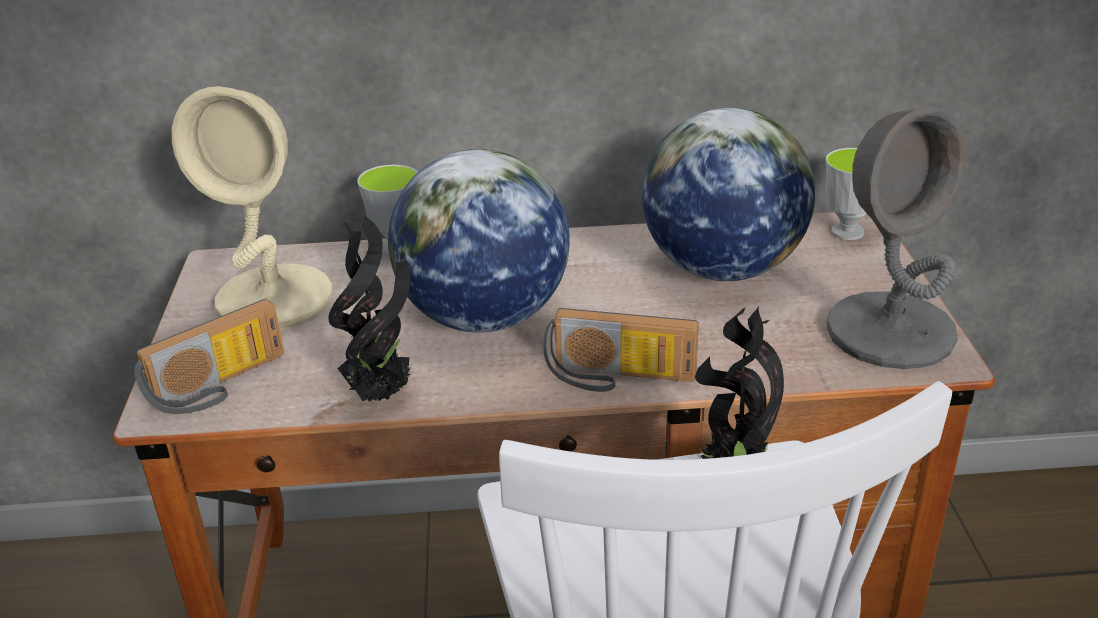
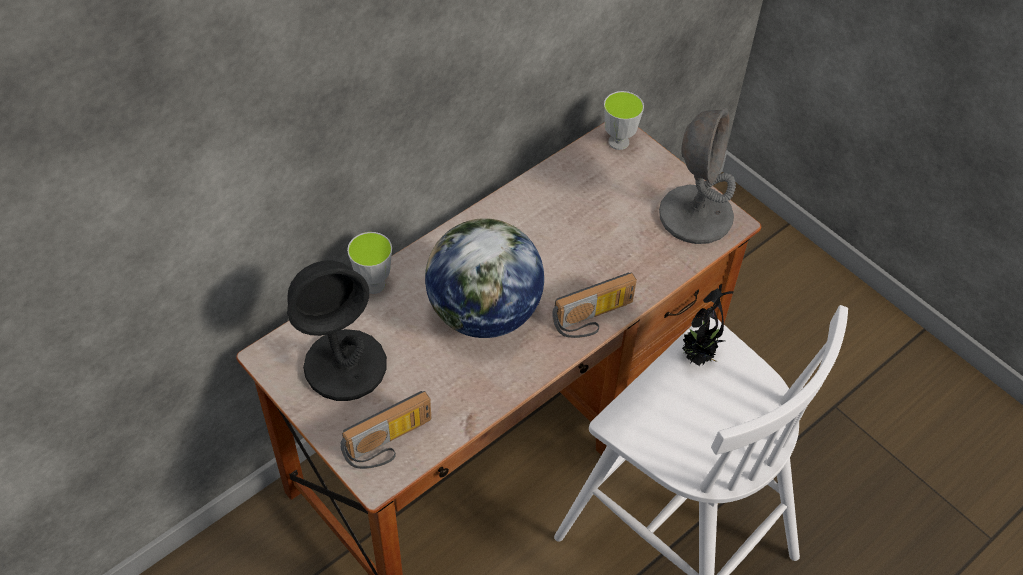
camera: 40 degrees left, 20 degrees up
(220, 386) = (390, 444): radio -> radio turned 45 degrees clockwise
(275, 300) = (346, 366): beige table lamp -> black table lamp
(383, 395) = (487, 398): potted plant -> none
(722, 269) = (577, 207): globe -> none

